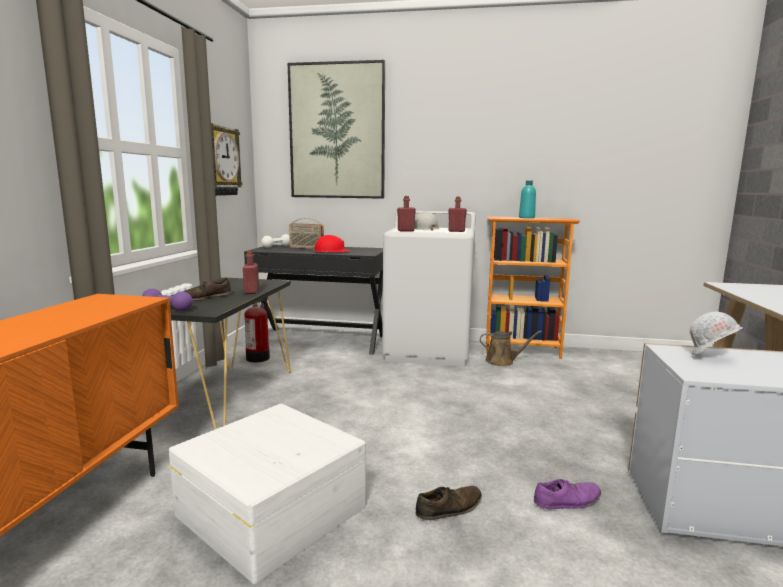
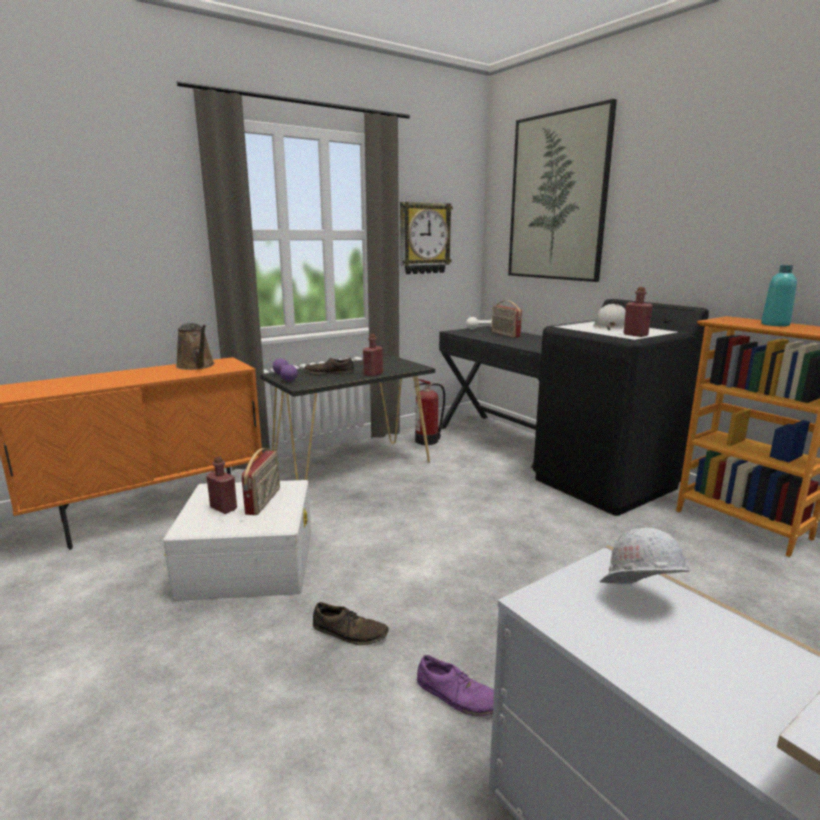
camera: 45 degrees right, 5 degrees up
(283, 432) = (264, 501): none -> radio
(331, 251) = (515, 342): red hard hat -> none
(406, 231) = (571, 327): red bottle -> red bottle (223, 508)
(429, 350) = (606, 484): white washing machine -> black washing machine
(502, 361) = (680, 528): brown watering can -> brown watering can (197, 366)

